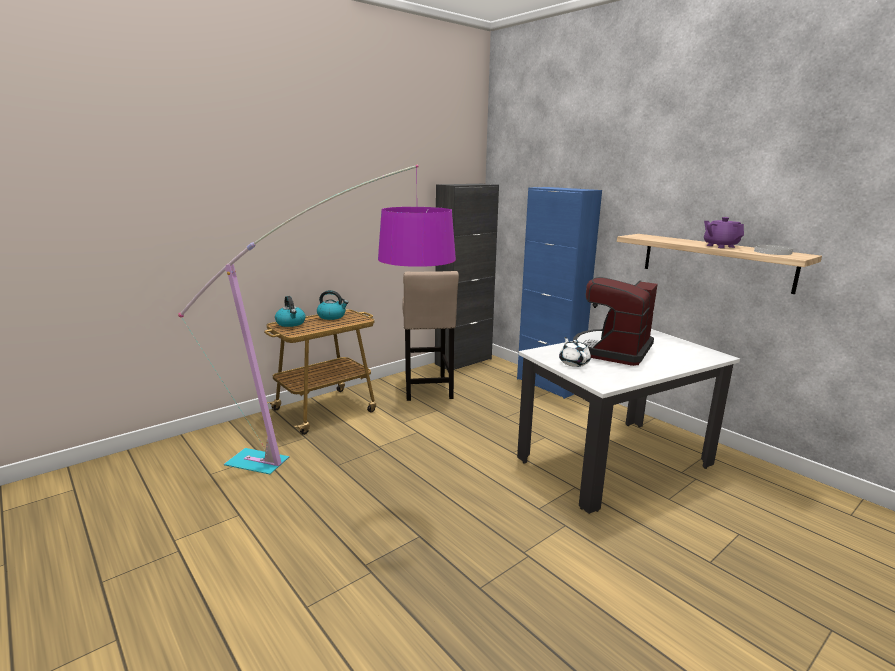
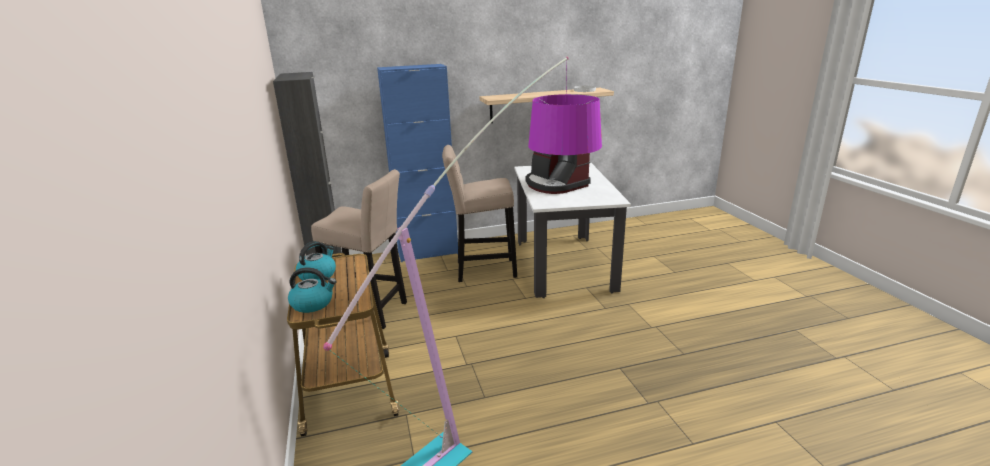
camera: 65 degrees left, 5 degrees up
(545, 417) = (482, 270): none -> beige stool
(574, 362) = (571, 199): white teapot -> none
(720, 246) = (555, 93): purple teapot -> none

